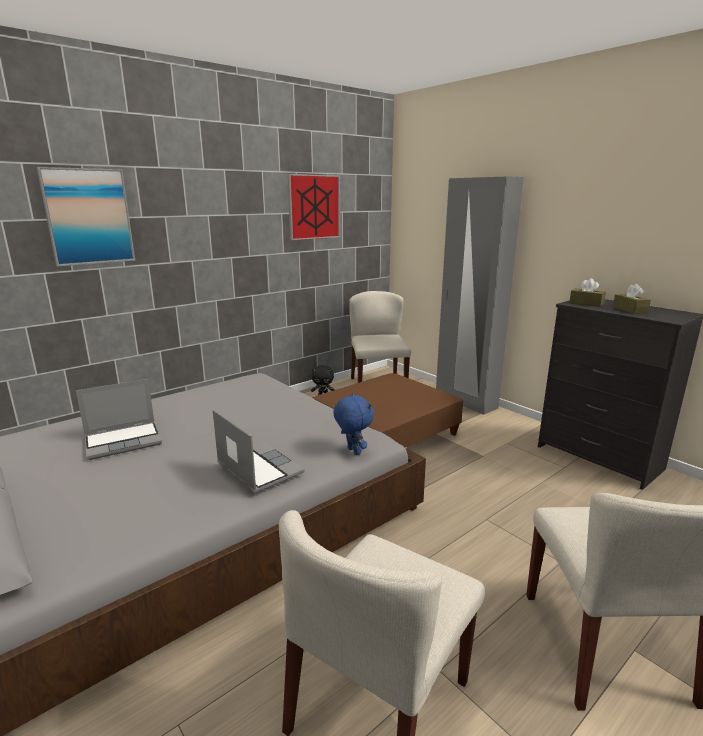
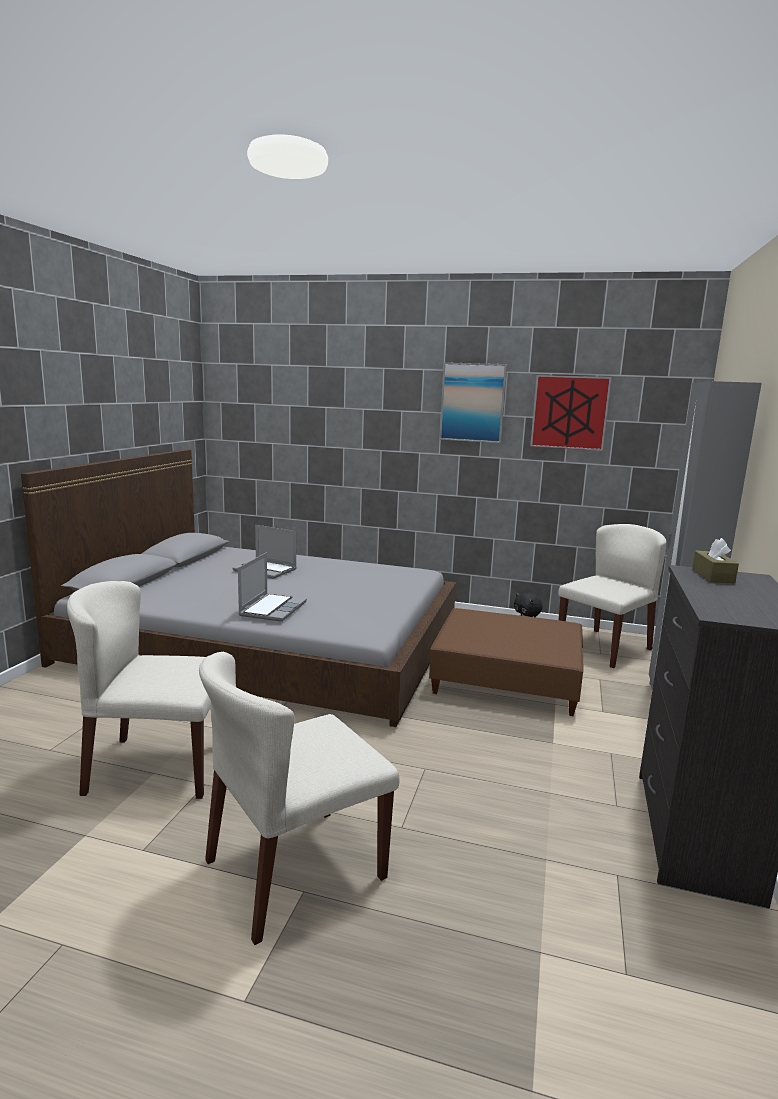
camera: 55 degrees right, 5 degrees down
(88, 217) = (342, 406): picture -> picture (472, 402)
(353, 451) = (340, 630): blue plush toy -> none
(630, 310) = (730, 595): brown tissue box -> none

